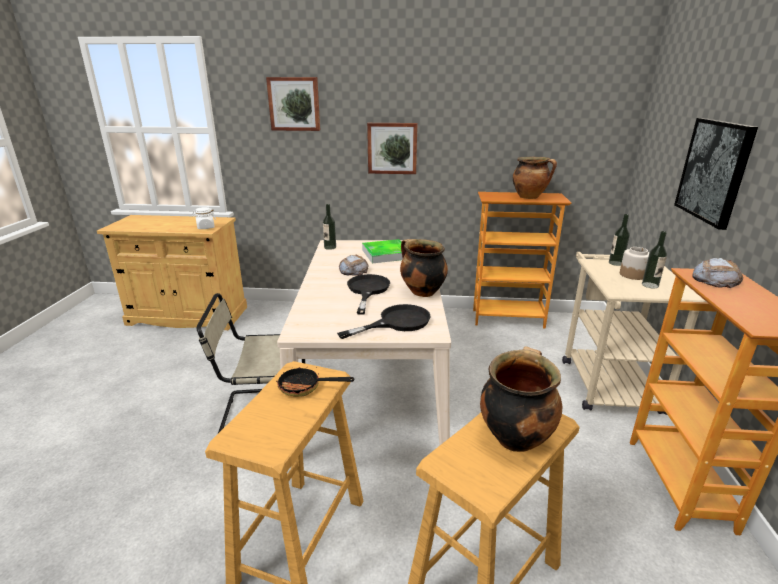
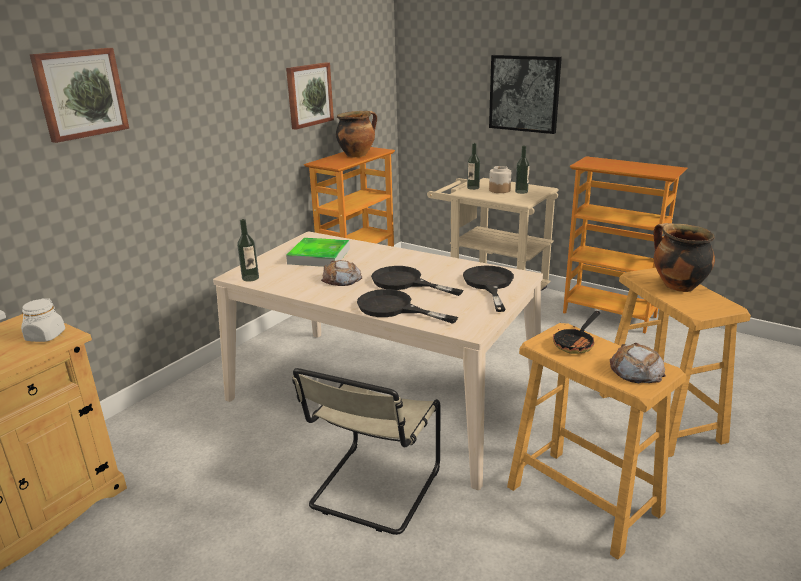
camera: 60 degrees left, 0 degrees up
(317, 297) = (393, 308): none -> black frying pan
(392, 148) = (216, 133): picture -> picture (309, 95)
(421, 292) = (436, 262): cooking pot -> none
(715, 279) = (597, 163): bread -> bread (636, 370)

